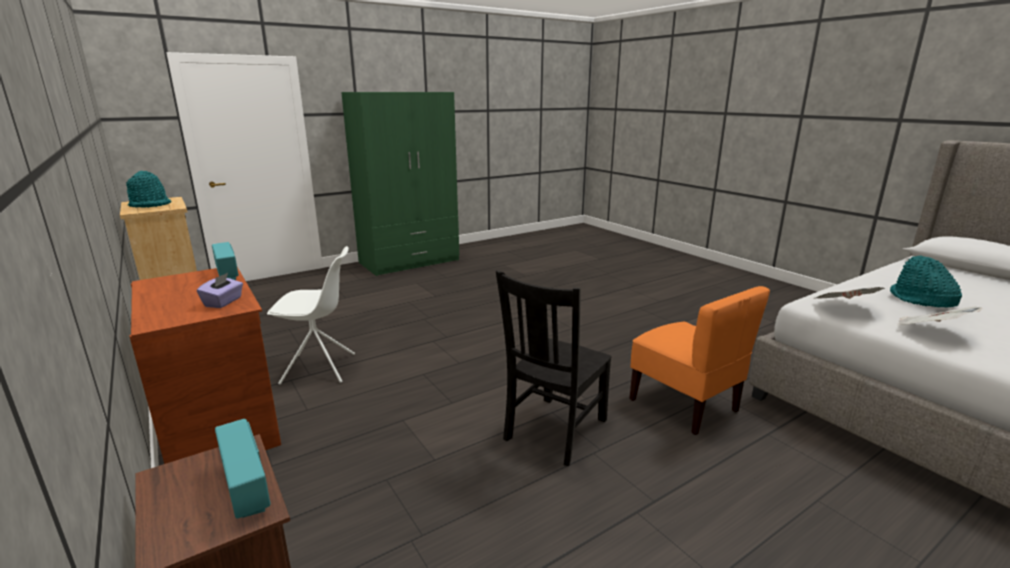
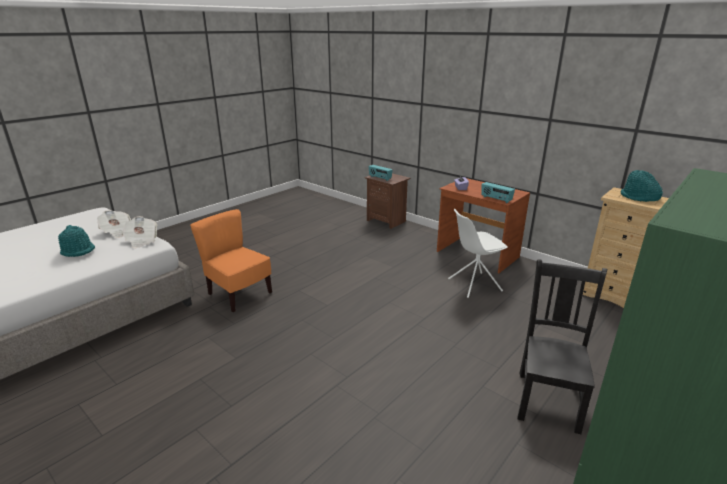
camera: 165 degrees right, 5 degrees up
(554, 431) = (315, 272): black chair -> black chair (548, 399)

